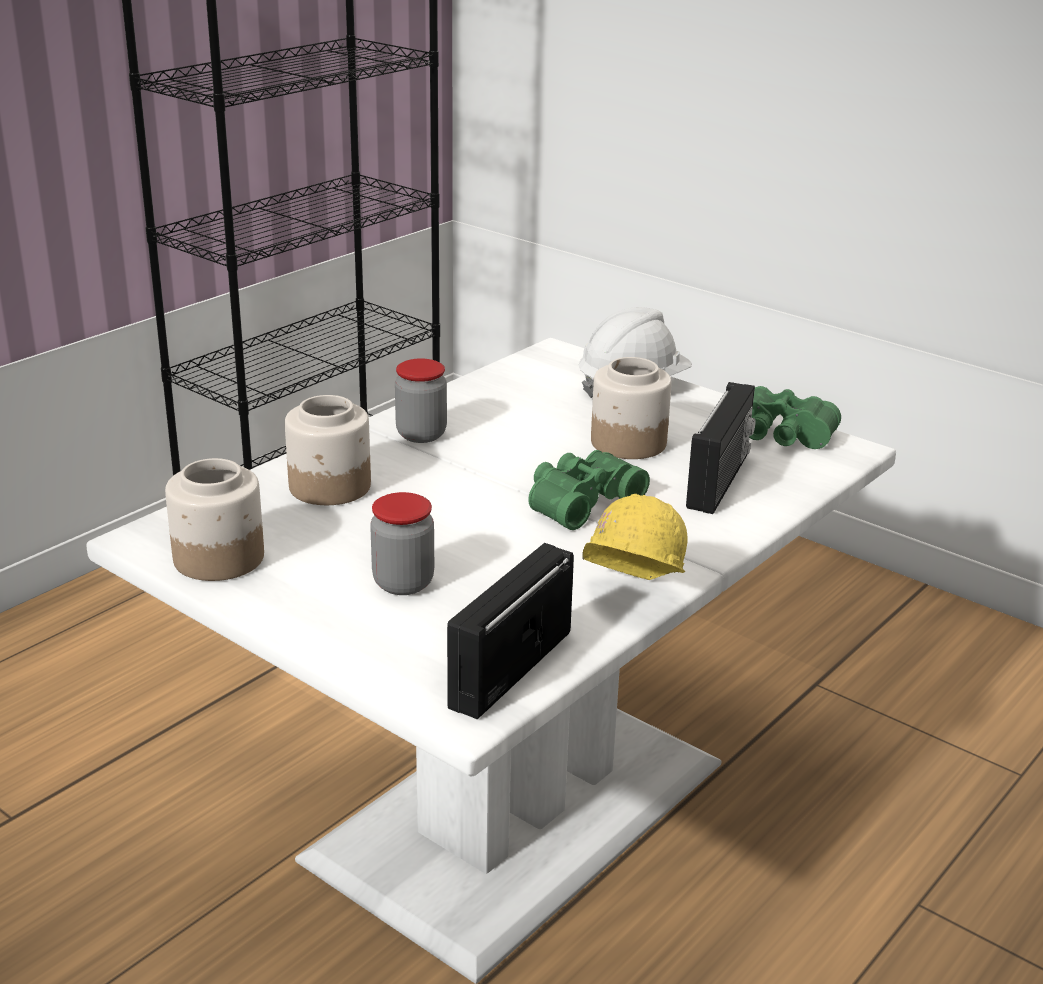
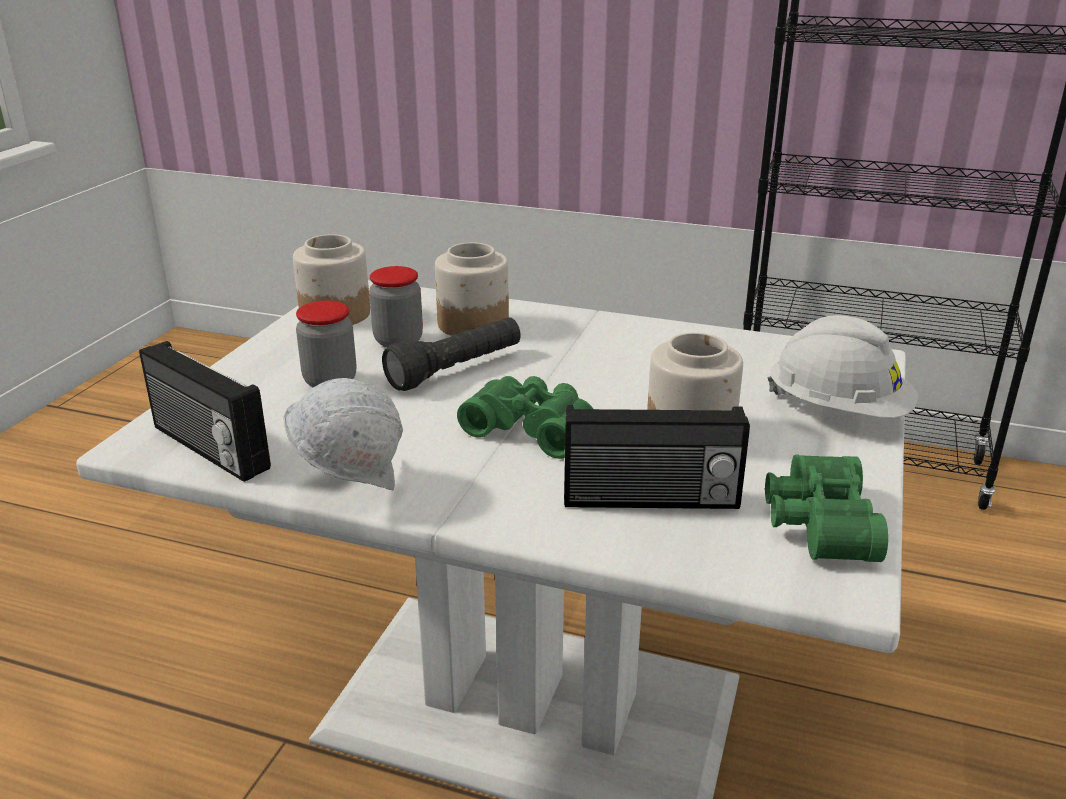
camera: 70 degrees right, 0 degrees up
(421, 434) = (601, 336): jar -> jar (398, 341)
(433, 514) = (456, 370): none -> black flashlight
(508, 668) = (207, 449): radio -> radio turned 150 degrees counterclockwise
(628, 598) = (350, 485): yellow hard hat -> white hard hat

